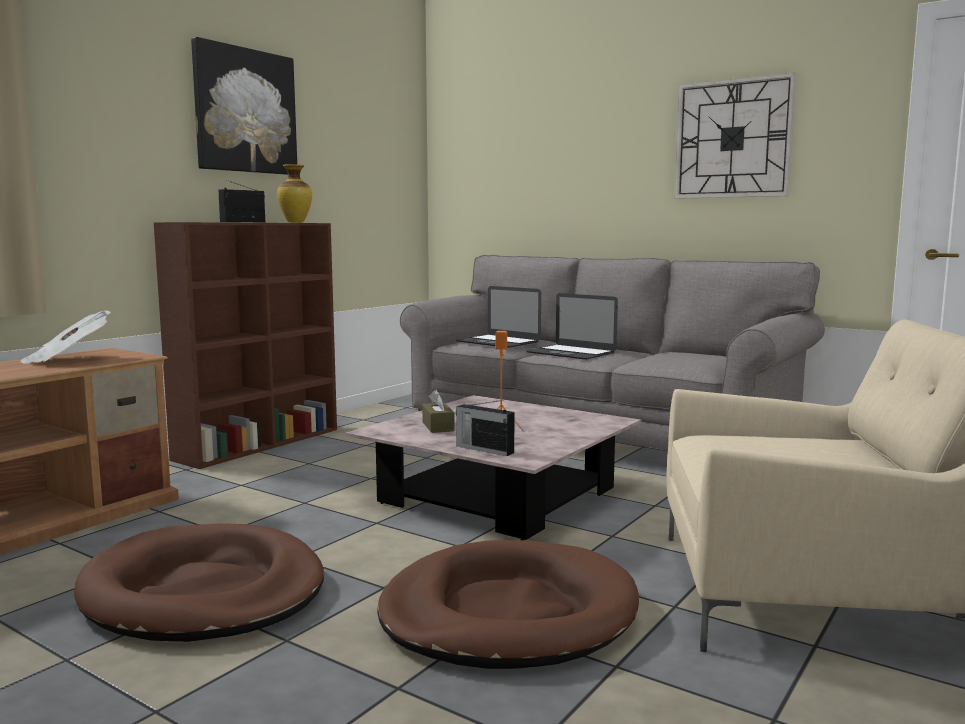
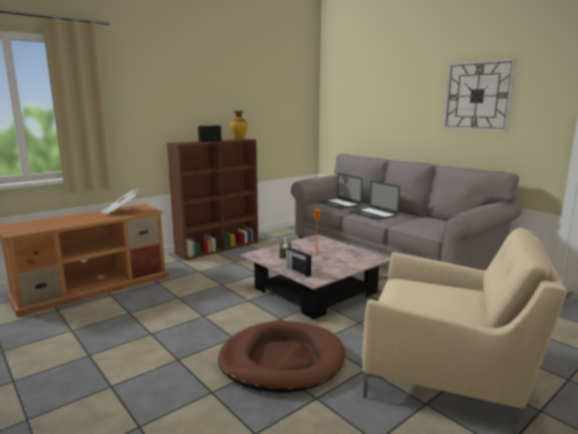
camera: 15 degrees right, 5 degrees up
(204, 591) = (156, 329): brown dog bed -> none
(245, 111) = (215, 83): picture -> none

